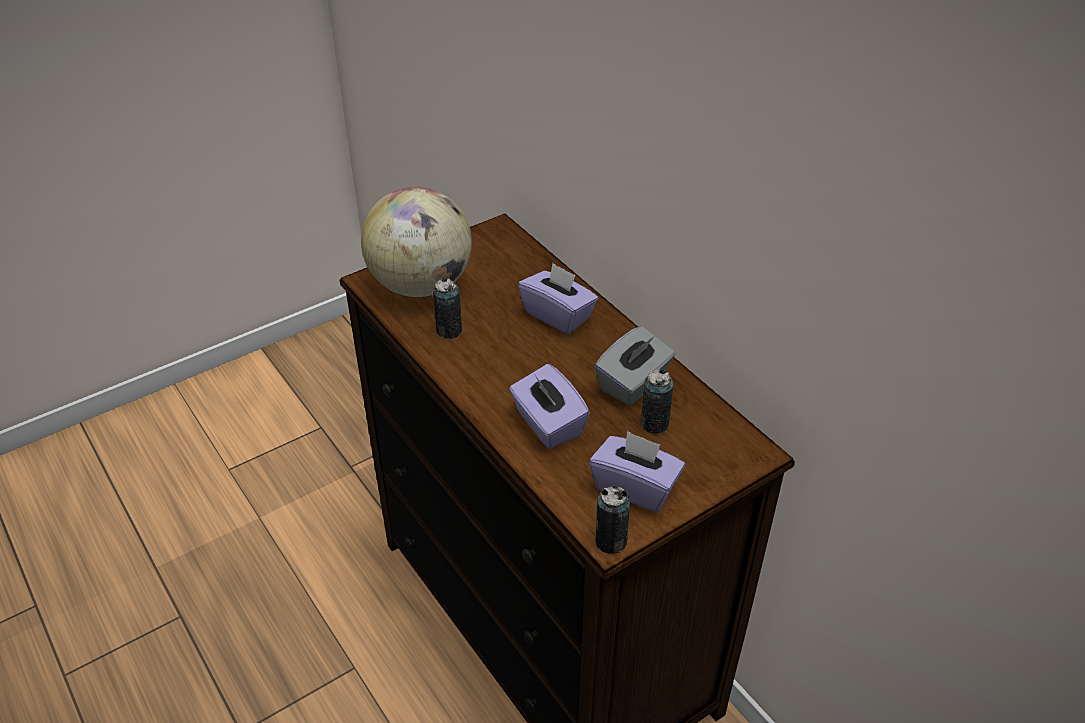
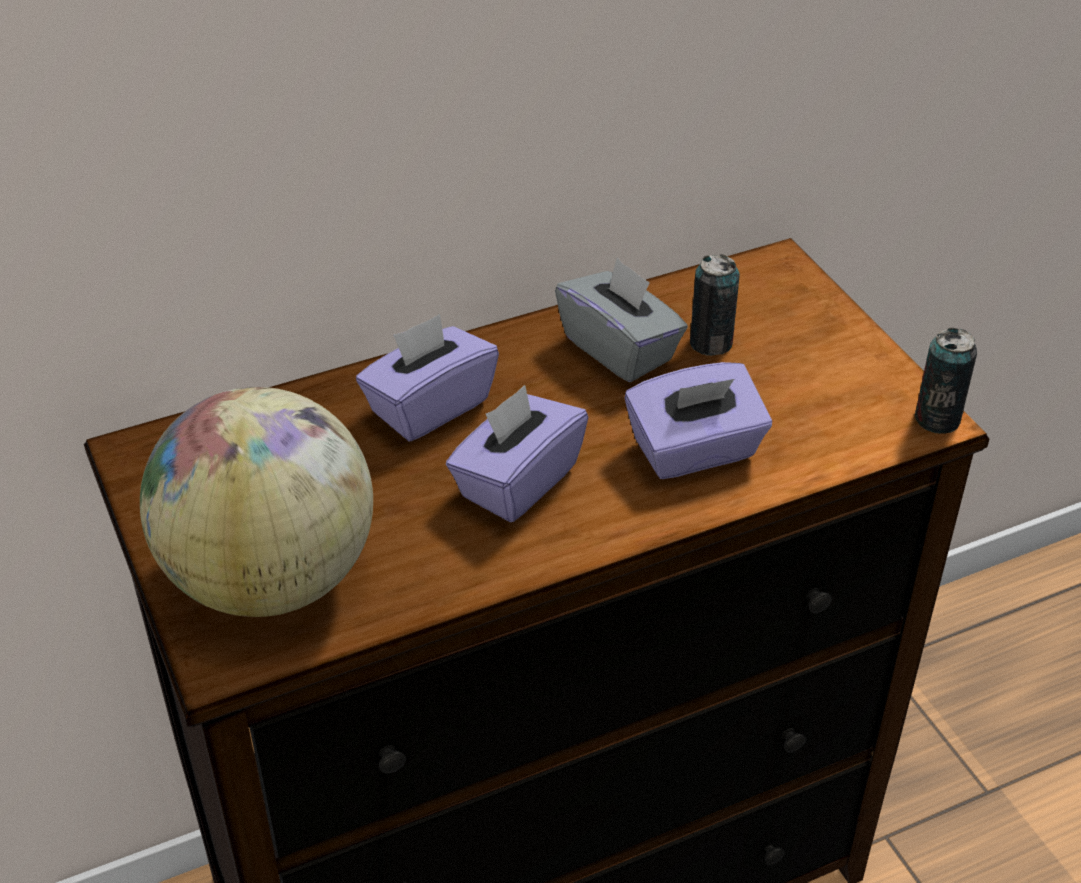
camera: 80 degrees left, 0 degrees up
(449, 330) = (427, 548): can -> none
(635, 487) = (836, 380): purple tissue box -> purple tissue box (517, 481)

